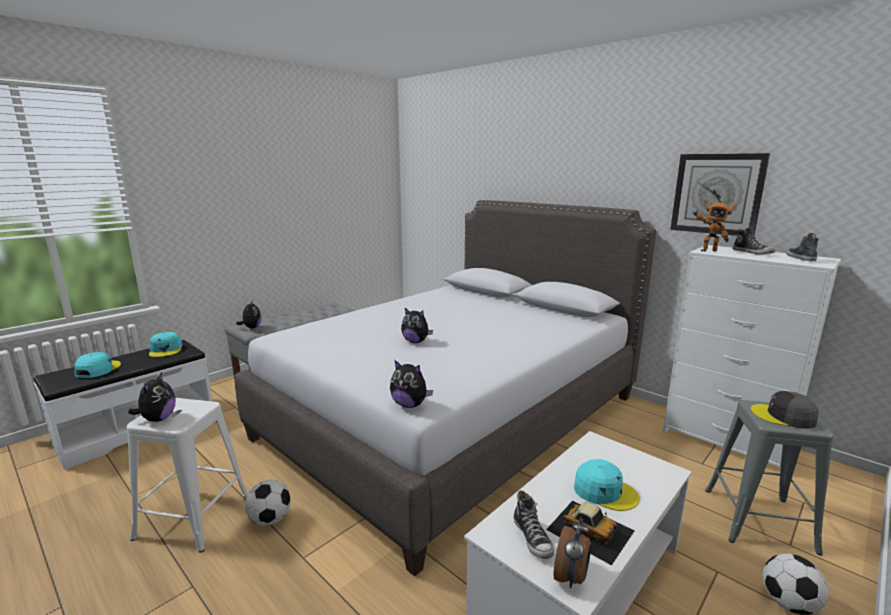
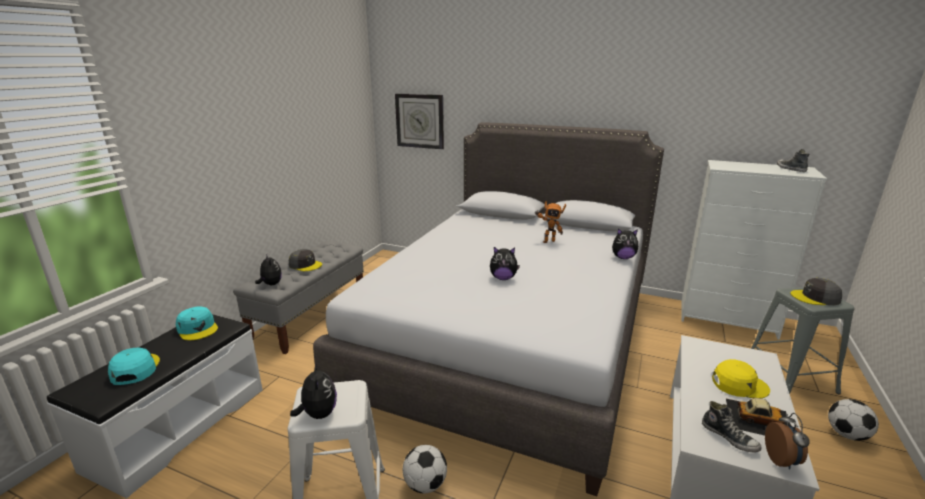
camera: 20 degrees left, 5 degrees up
(292, 317) = (305, 265): none -> grey cap
(410, 405) = (576, 345): plush toy -> plush toy (623, 257)
(604, 491) = (739, 384): turquoise cap -> yellow cap
(707, 250) = (720, 166): toy robot -> toy robot (548, 241)
(717, 194) = (717, 116): wall clock -> wall clock (420, 121)
(752, 253) = (753, 166): shoe -> none

